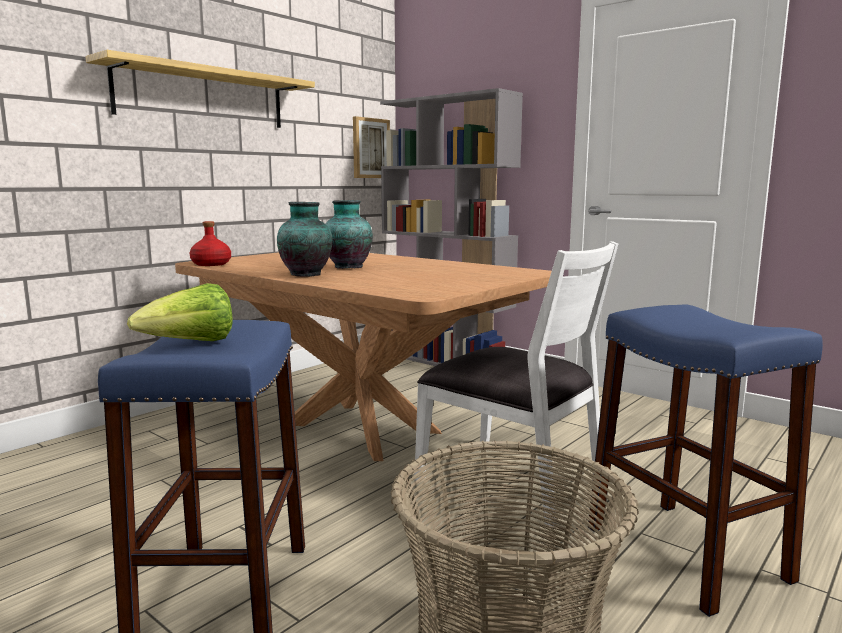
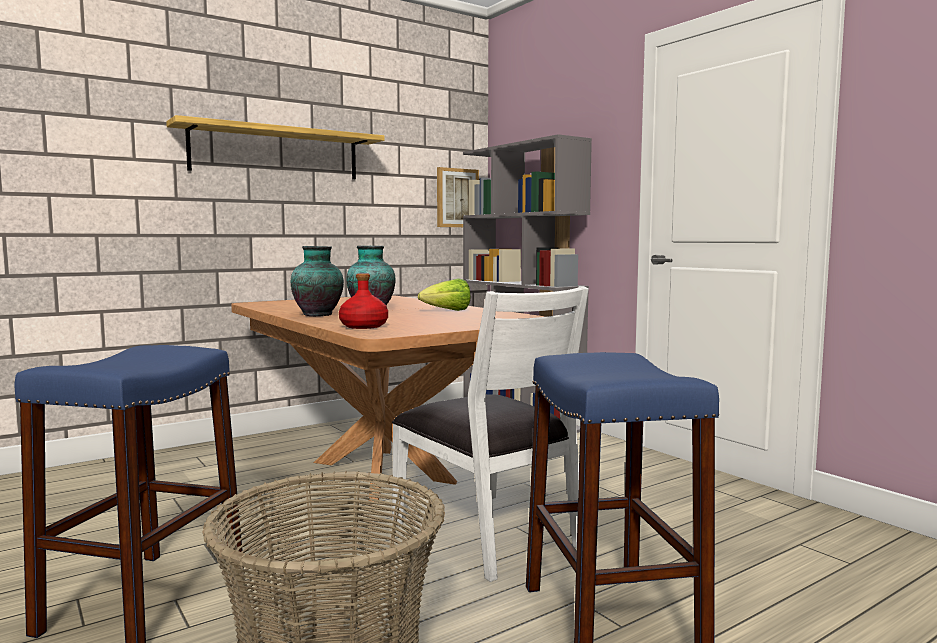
camera: 15 degrees right, 5 degrees down
(191, 344) = (113, 361): lettuce -> lettuce (447, 311)
(210, 264) = (258, 304): red bottle -> red bottle (363, 326)

